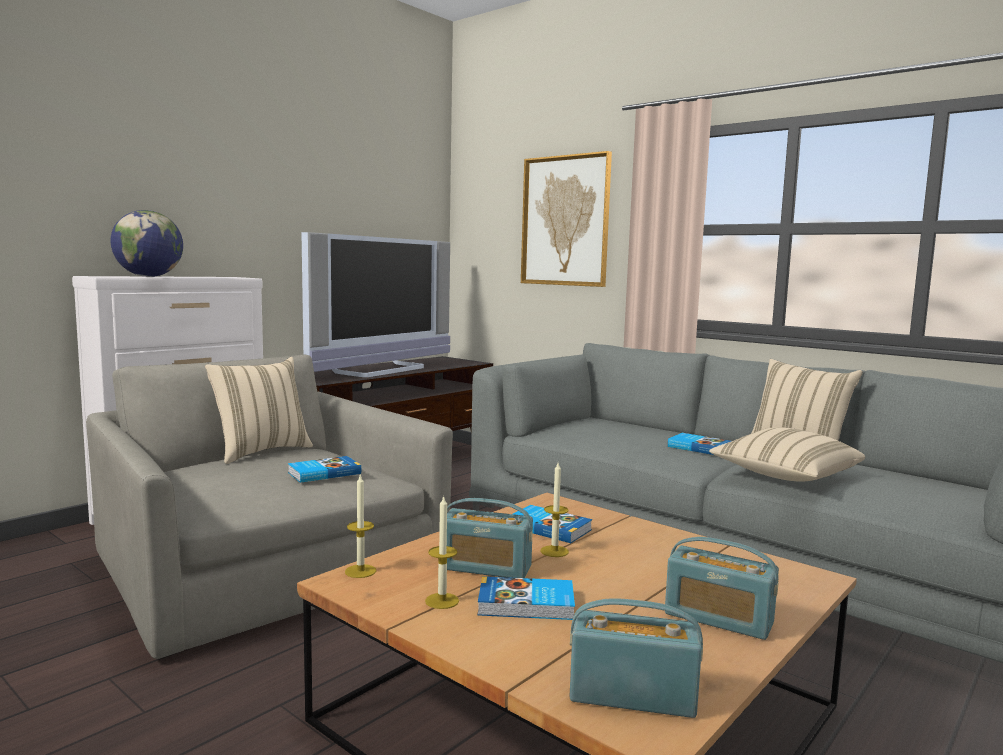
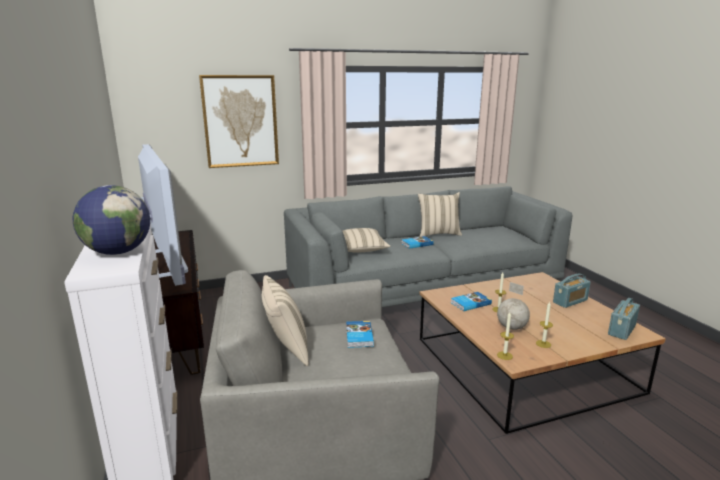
camera: 60 degrees left, 10 degrees up
(485, 568) = (511, 327): radio -> globe
(526, 604) = (551, 328): book -> none
(784, 476) = (467, 245): beige pillow -> beige pillow (360, 250)

